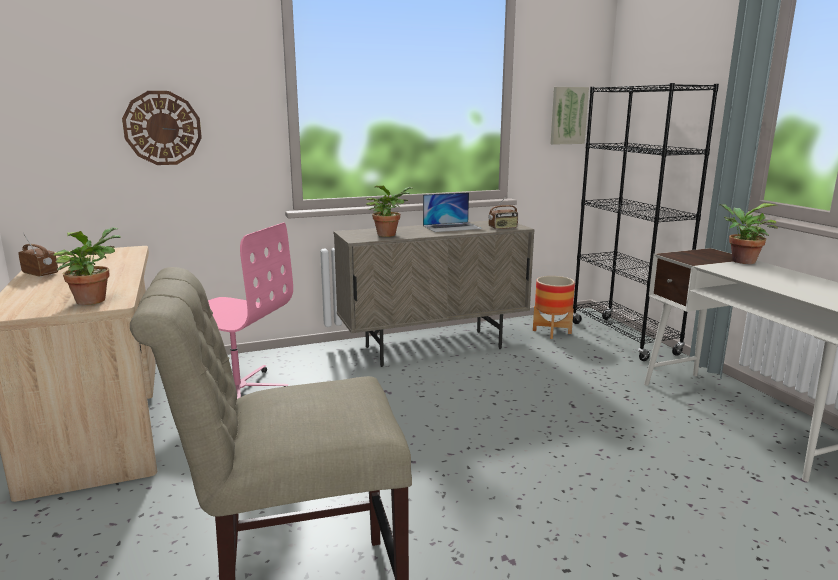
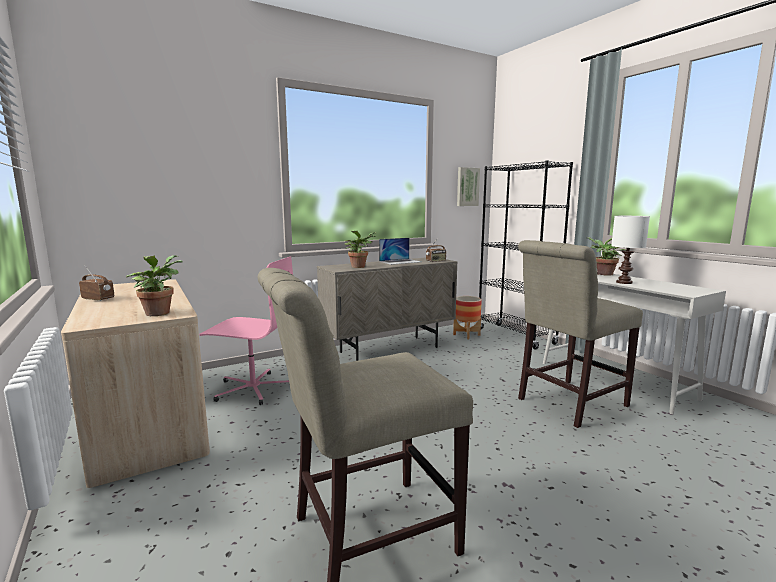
camera: 10 degrees left, 5 degrees down
(162, 128) = (188, 189): wall clock -> none
(651, 449) = (567, 403): none -> beige chair
(760, 279) = (625, 282): none -> white table lamp

